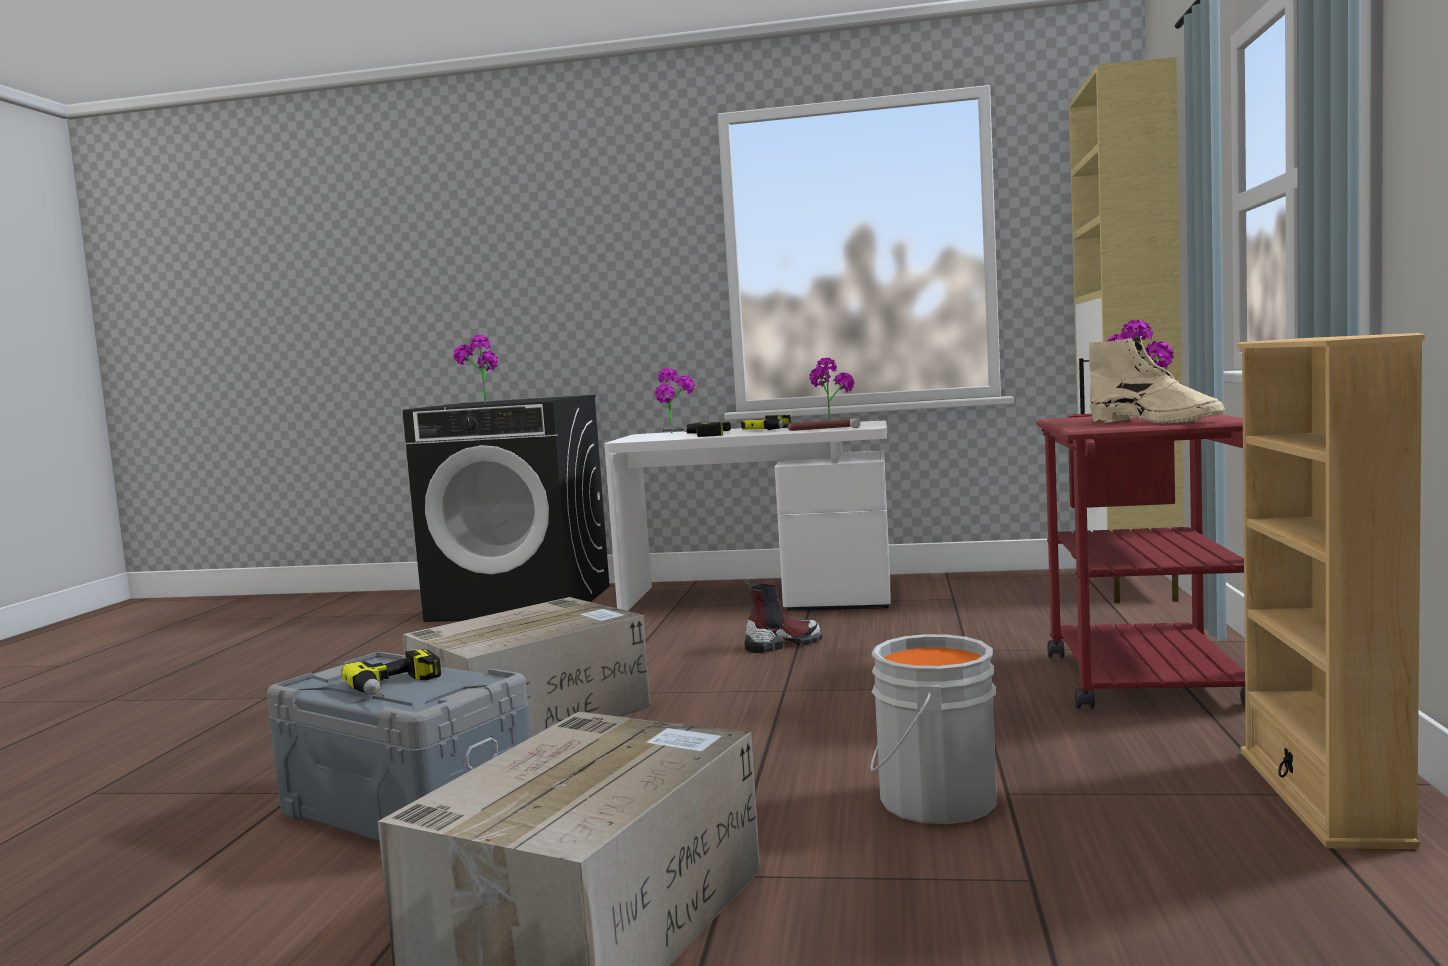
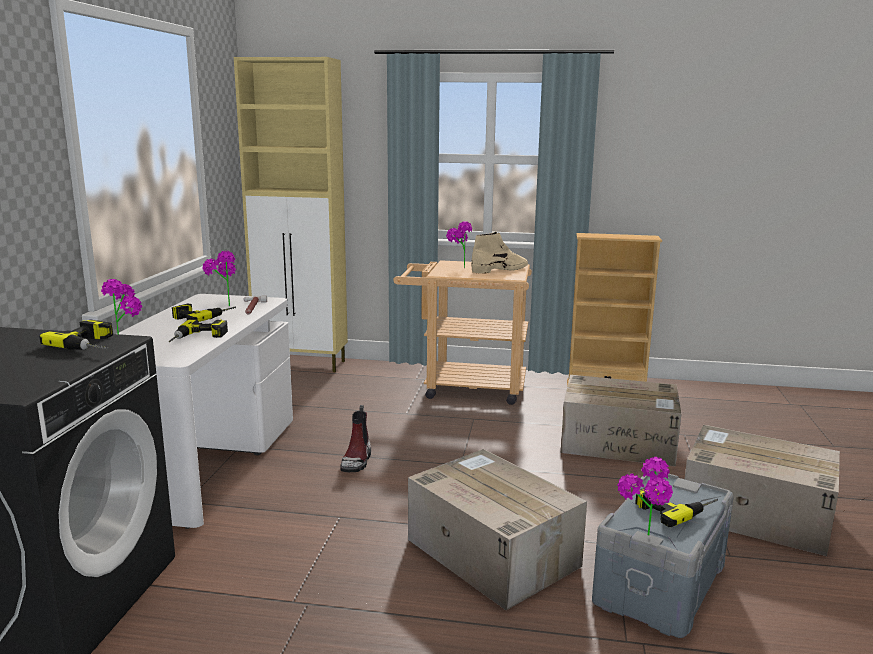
camera: 90 degrees left, 10 degrees up
(480, 403) = (66, 366): potted plant -> potted plant (643, 539)
(533, 400) = (93, 344): none -> power drill
(782, 645) = (356, 461): boot -> boot turned 150 degrees counterclockwise
(931, 800) = (619, 442): grey bucket -> cardboard box
(1139, 673) = (464, 387): red cart -> beige cart

